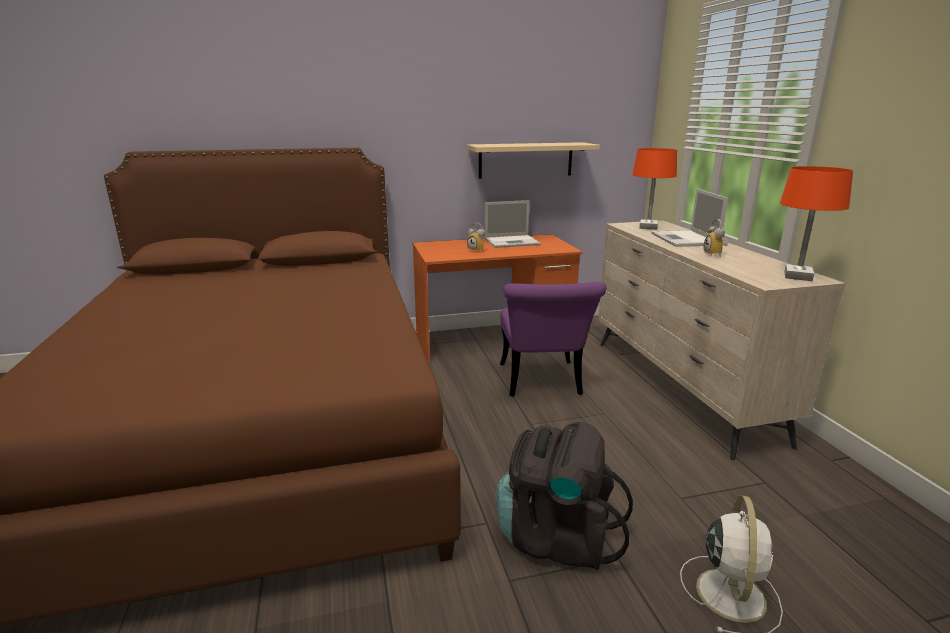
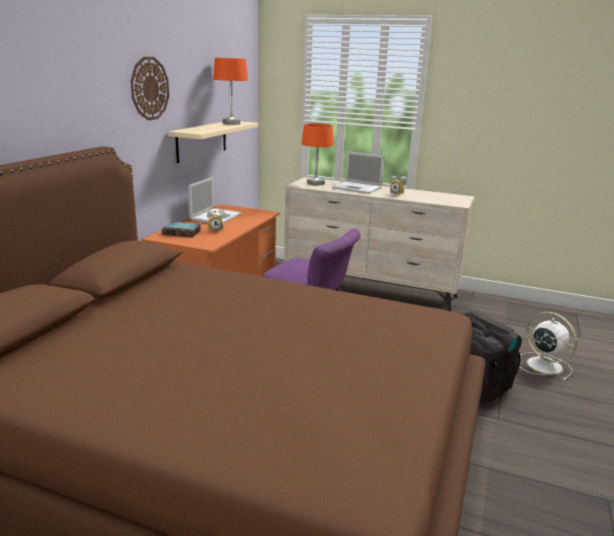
camera: 55 degrees left, 0 degrees up
(441, 99) = (149, 88): none -> wall clock
(449, 245) = (183, 232): none -> book
(798, 276) = (455, 197): orange table lamp -> orange table lamp (231, 123)

